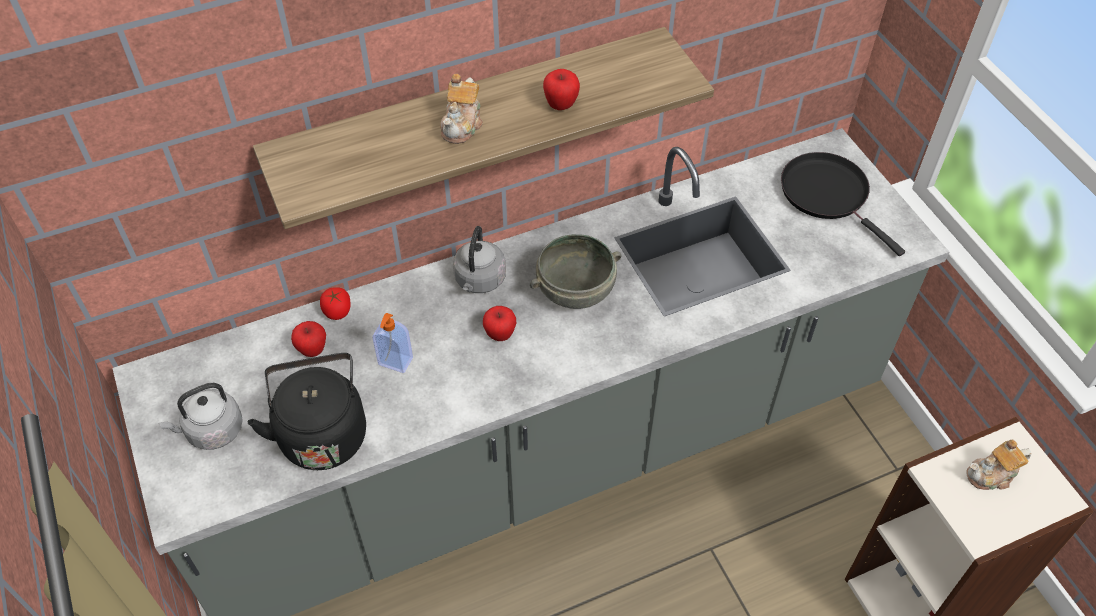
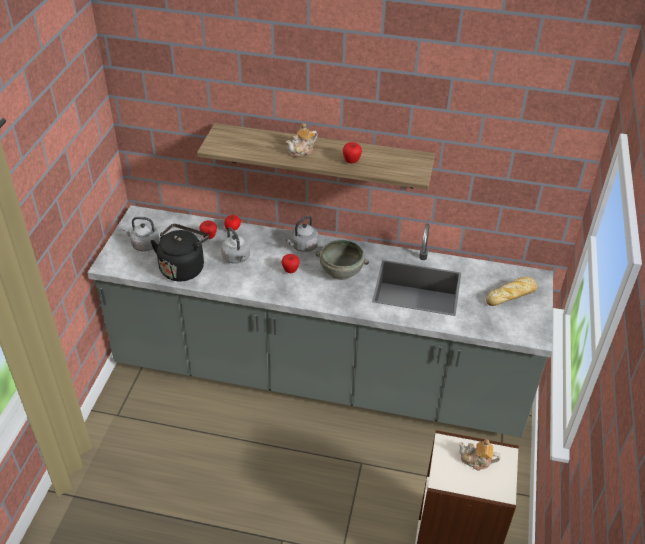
camera: 35 degrees right, 10 degrees down
(395, 362) = (236, 258): soap dispenser -> grey kettle
(828, 194) = (511, 295): black frying pan -> bread

